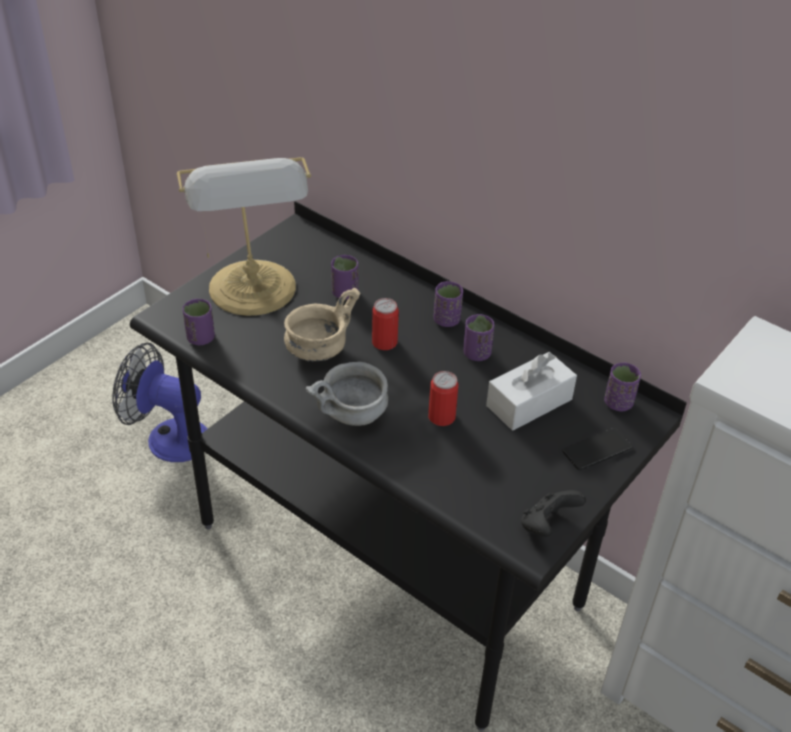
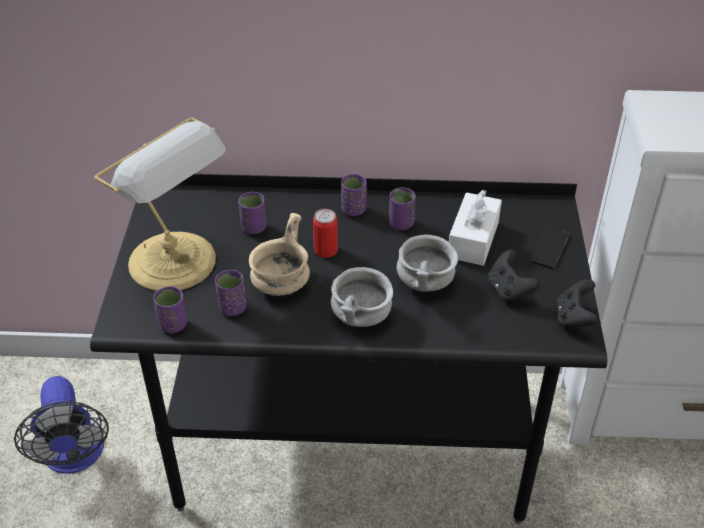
camera: 35 degrees left, 0 degrees up
(168, 437) = (74, 457): fan -> fan turned 90 degrees counterclockwise
(441, 417) = (426, 283): can -> grey bowl
(512, 465) = (508, 290): none -> black game controller
(618, 403) = (529, 208): purple cup -> purple cup (232, 308)

